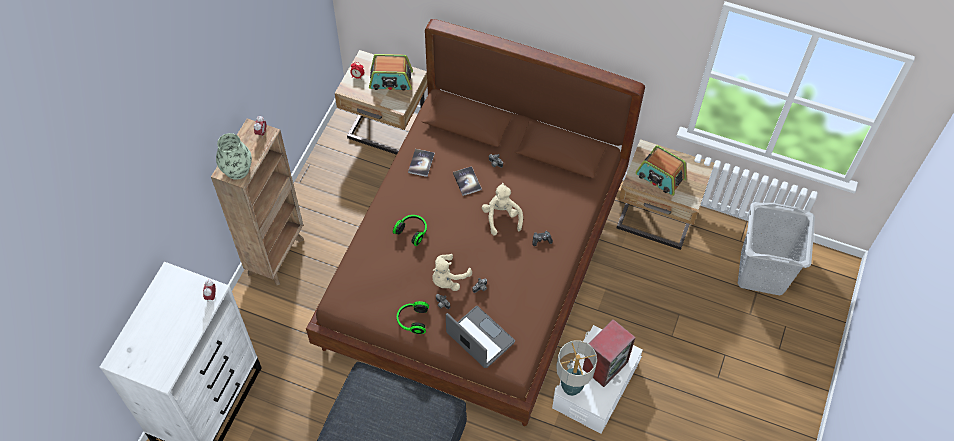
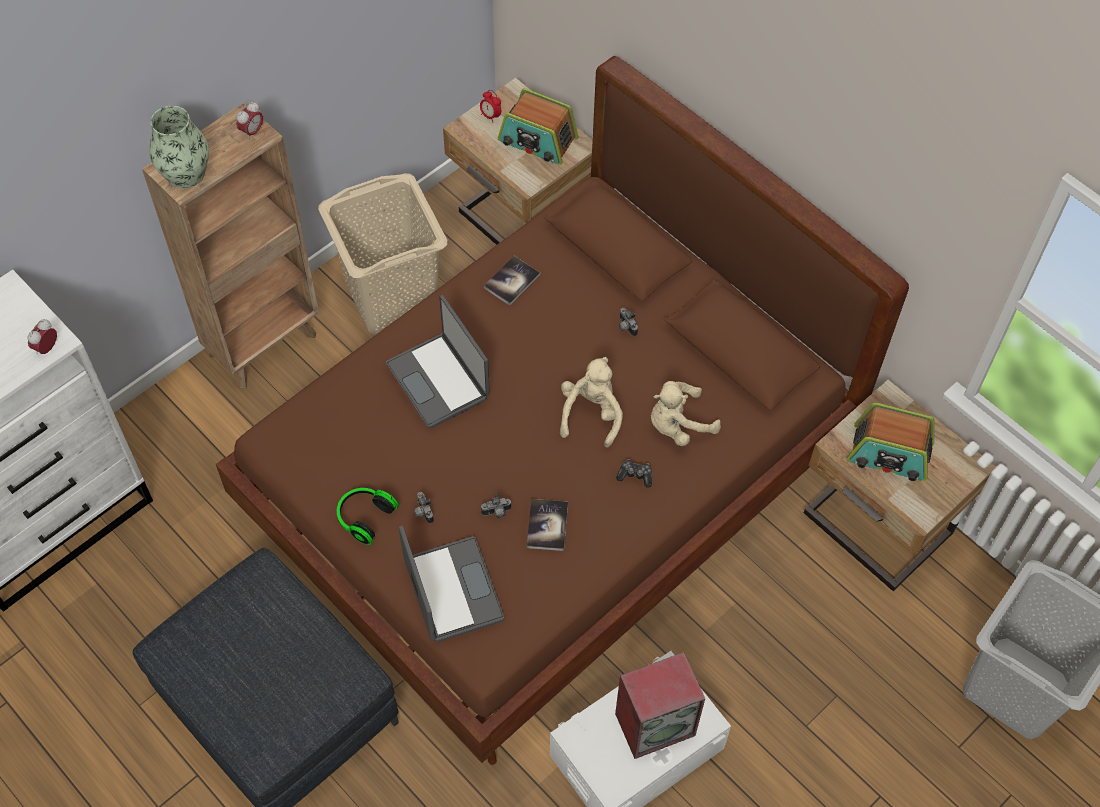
camera: 25 degrees right, 0 degrees up
(335, 200) = (392, 297): none -> beige laundry basket
(412, 231) = (439, 380): headphones -> laptop
(448, 279) = (454, 477): beige plush toy -> beige plush toy (678, 425)
(467, 181) = (567, 337): book -> book (547, 525)
(571, 387) = (581, 736): table lamp -> none
(660, 177) = (889, 453): radio -> radio turned 45 degrees counterclockwise

